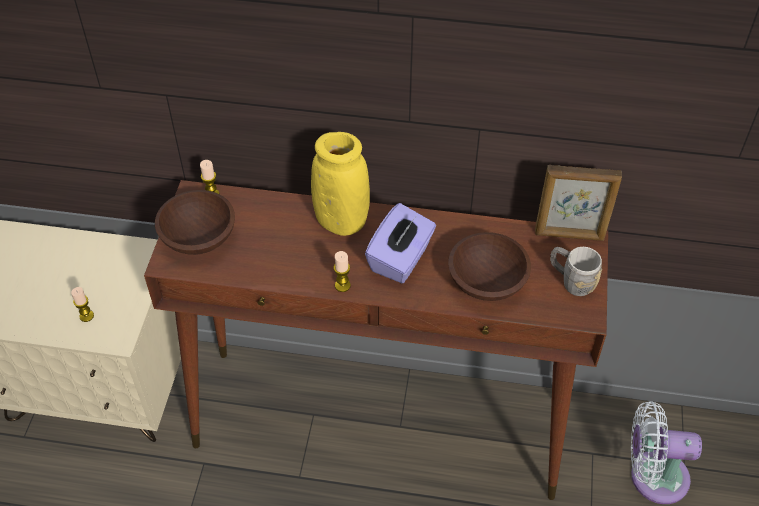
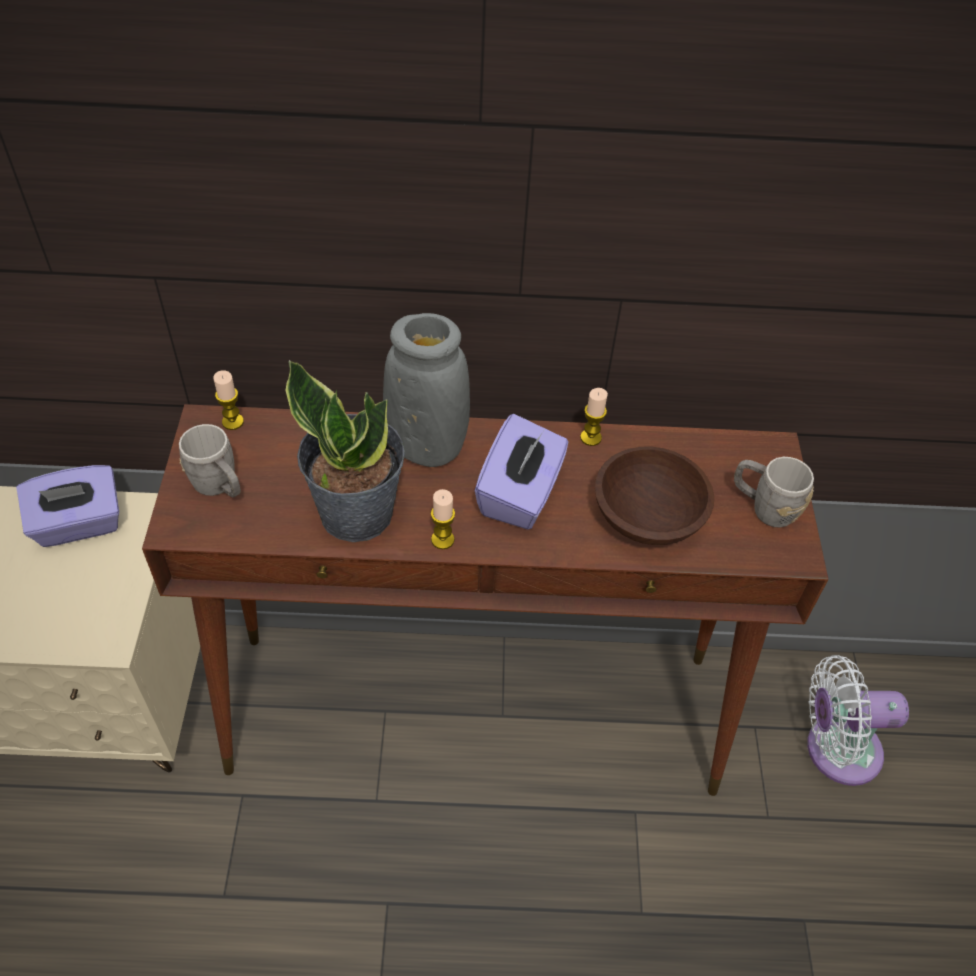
camera: 10 degrees left, 0 degrees up
(86, 316) = (58, 612): candle -> candle (590, 438)
(105, 257) = (79, 524): none -> purple tissue box
(198, 238) = (219, 486): brown bowl -> grey mug
(287, 262) = (356, 511): none -> potted plant
(341, 221) = (427, 446): yellow vase -> grey vase
(569, 235) = (747, 443): picture frame -> none

